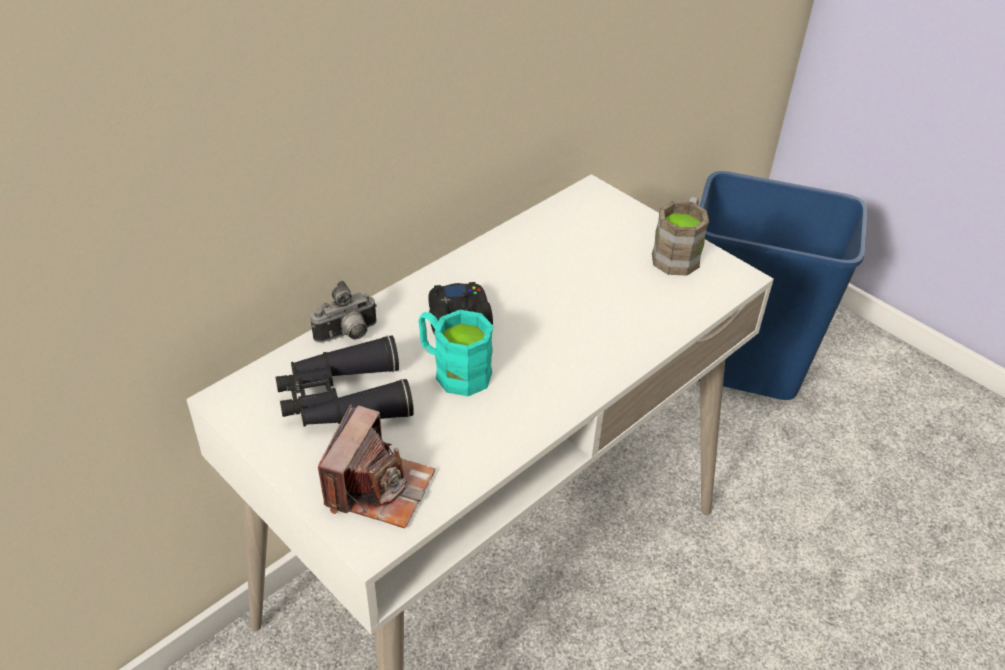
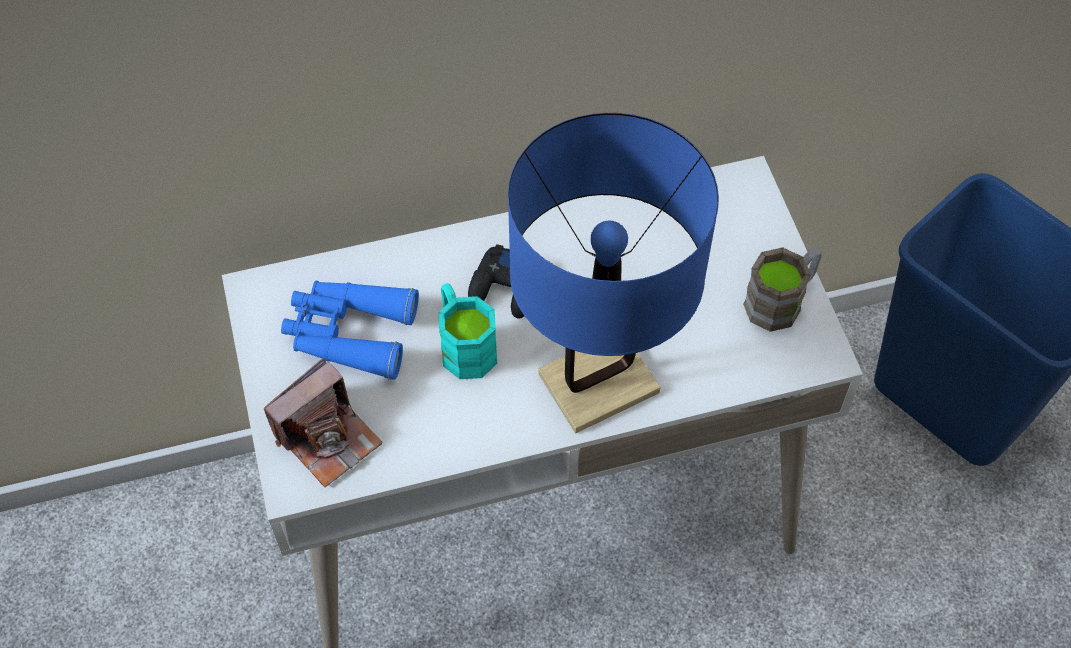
camera: 30 degrees right, 15 degrees up
(343, 399) = (349, 333): black binoculars -> blue binoculars
(348, 335) = (392, 264): camera -> none
(586, 355) = (599, 383): none -> blue table lamp

